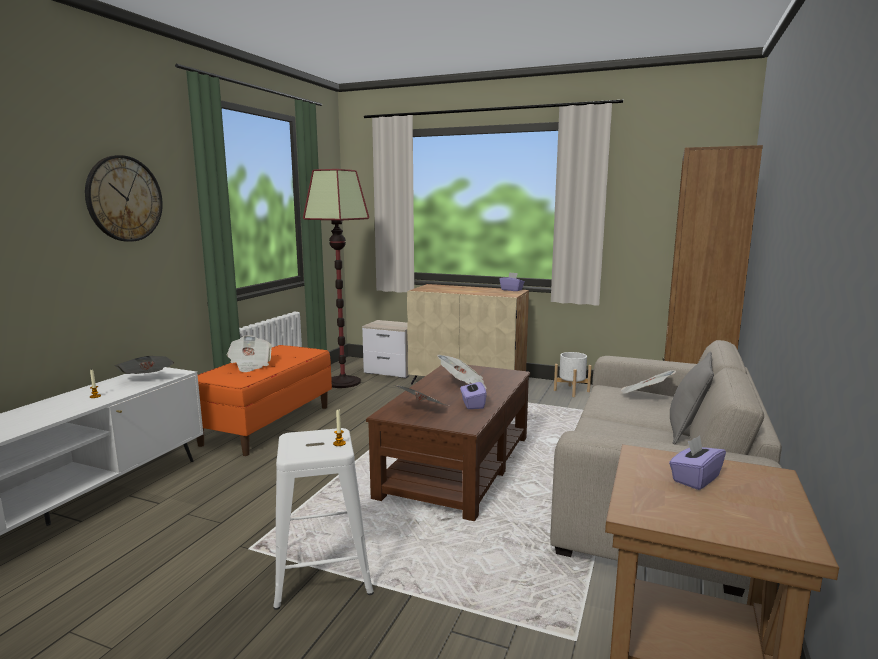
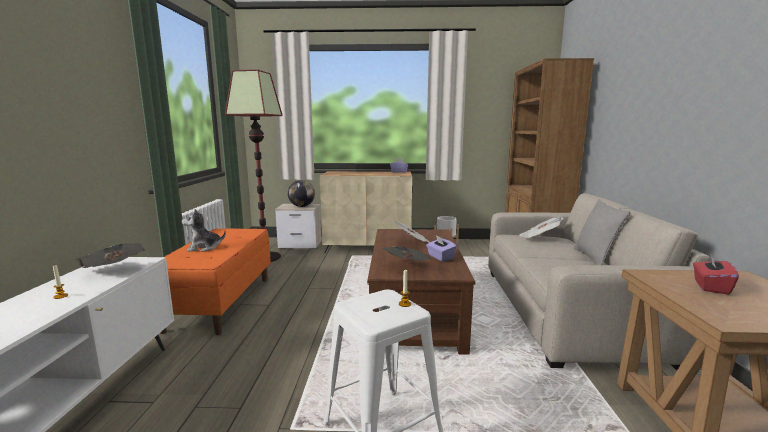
camera: 20 degrees left, 0 degrees up
(124, 199) = (63, 74): wall clock -> none
(250, 365) = (204, 248): newspaper -> plush toy
(394, 325) = (302, 206): none -> globe
(695, 479) = (710, 287): purple tissue box -> red tissue box

